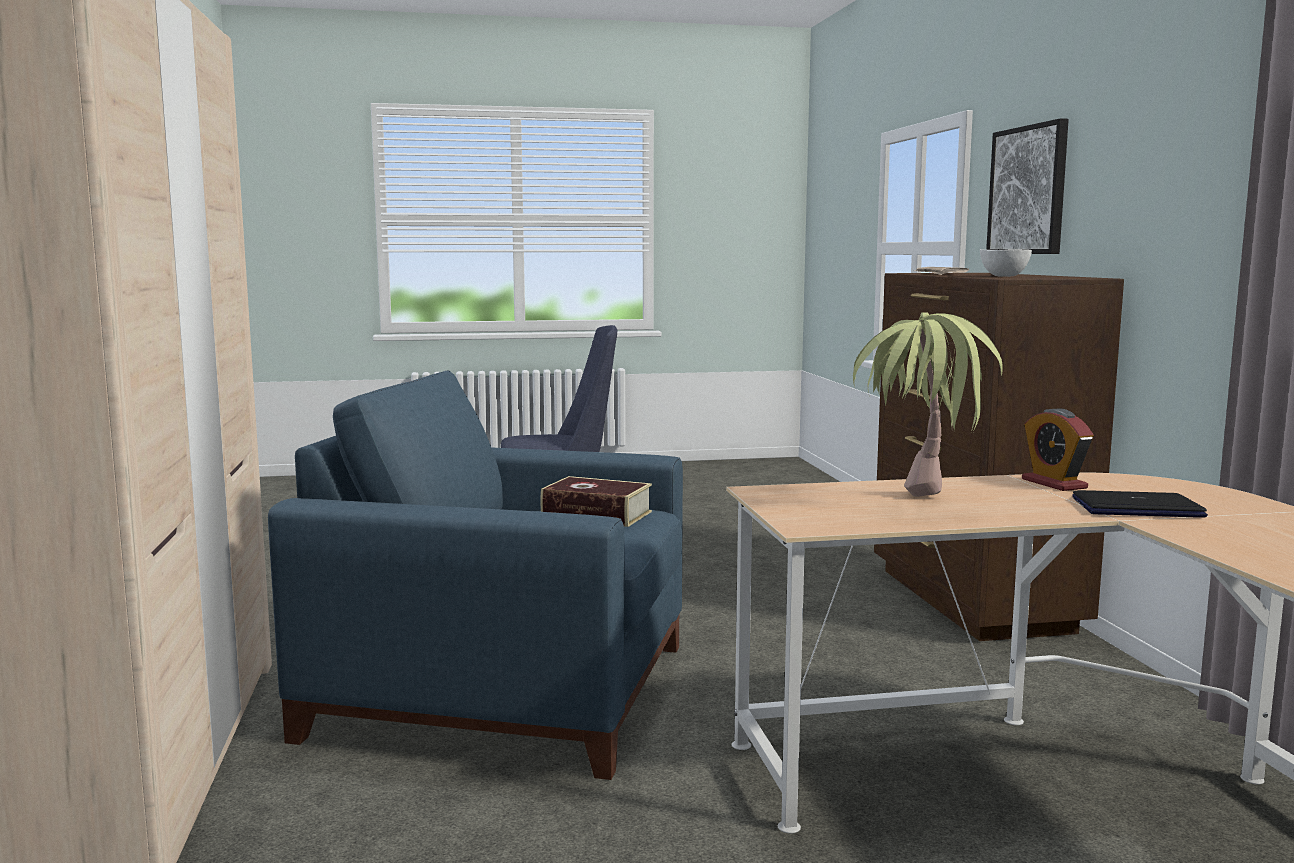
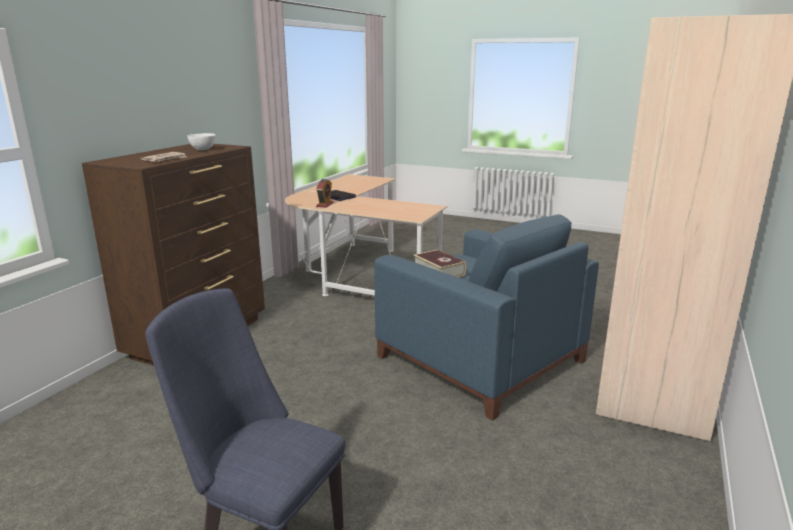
camera: 145 degrees left, 10 degrees up
(918, 506) = (388, 206): potted plant -> none
(1028, 190) = (109, 100): picture -> none

